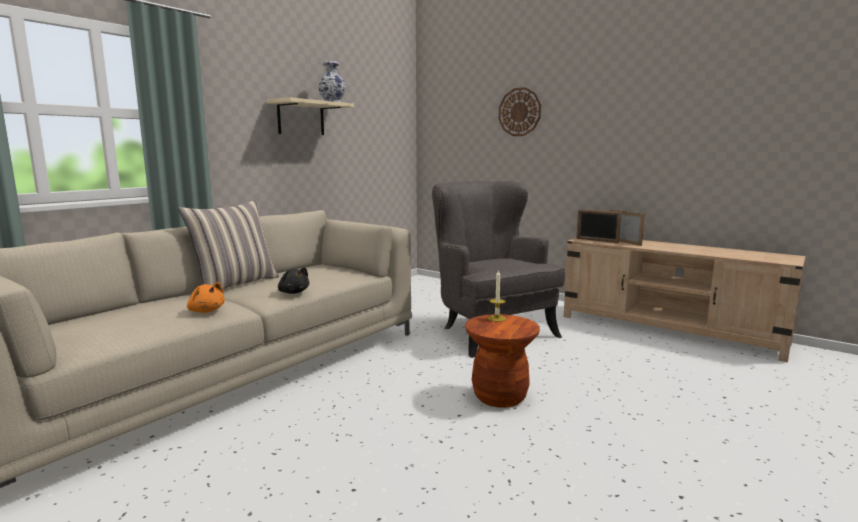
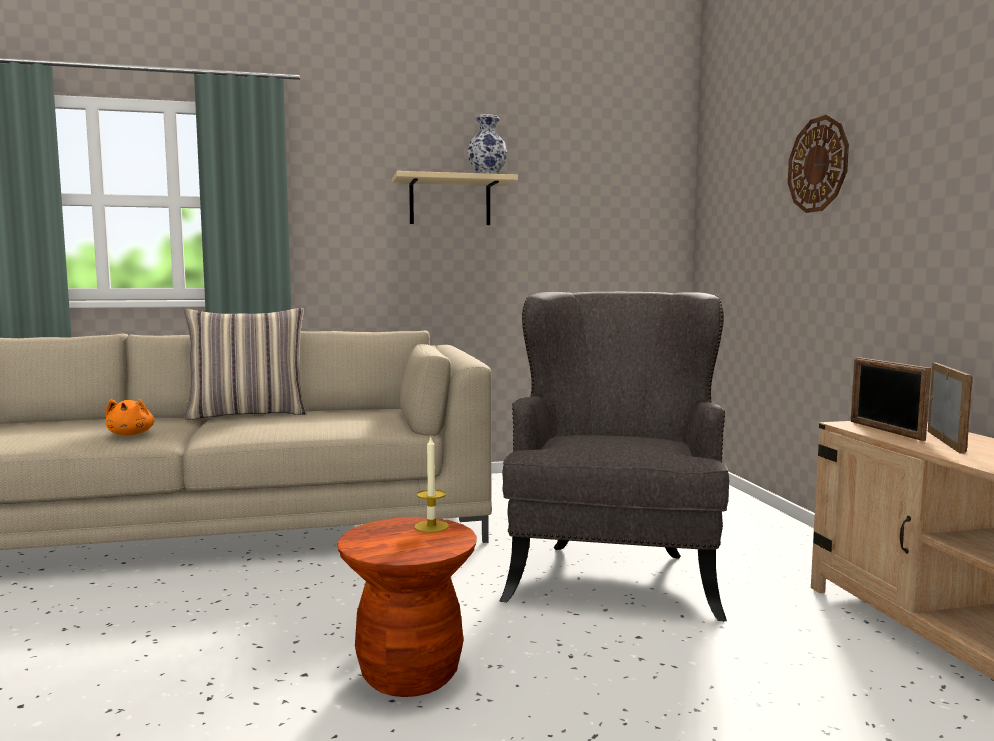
camera: 40 degrees right, 5 degrees down
(293, 292) = (259, 432): black plush toy -> none

